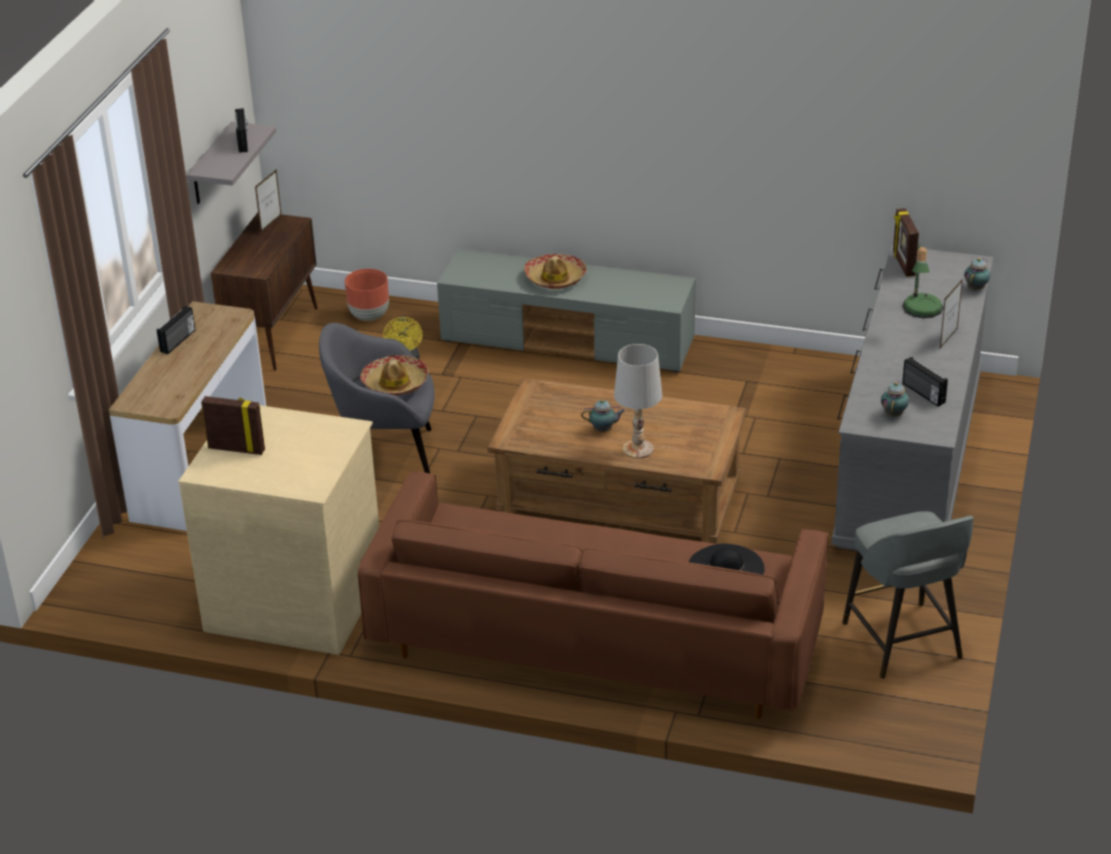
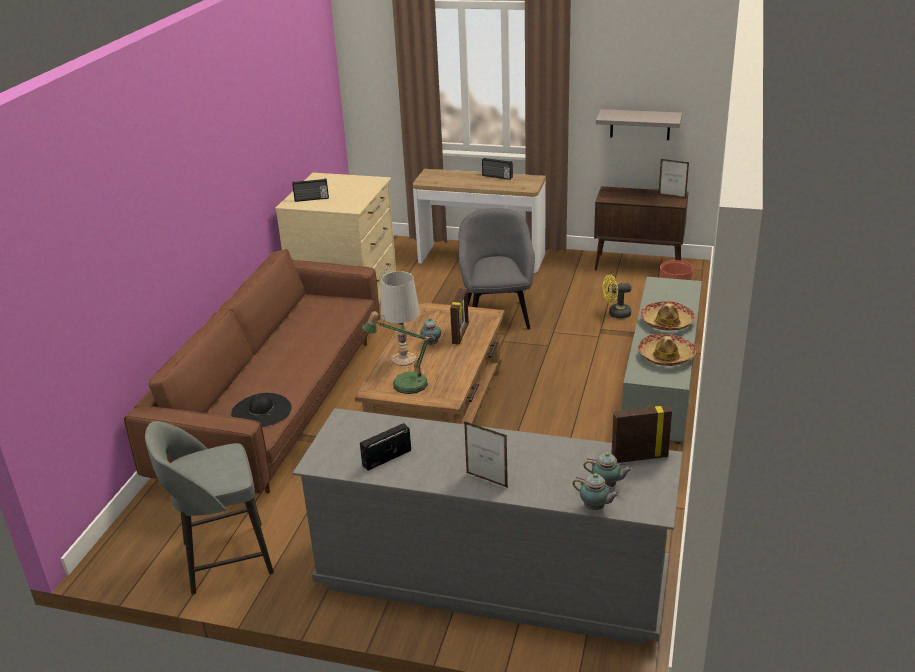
camera: 90 degrees right, 5 degrees down
(237, 448) = (339, 182): picture frame -> picture frame (461, 334)
(243, 141) = (652, 117): radio -> radio (311, 199)
(395, 383) = (498, 266): hat -> hat (666, 356)
(894, 413) = (355, 439): teapot -> teapot (607, 485)
(921, 311) = (541, 464): table lamp -> table lamp (404, 383)

